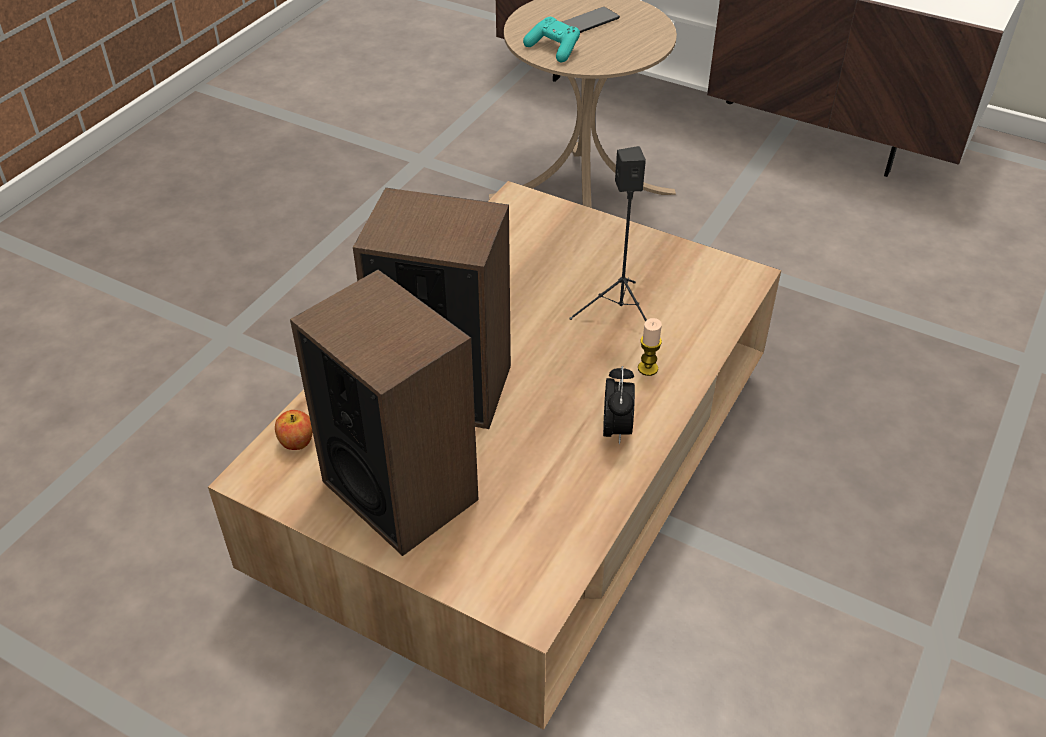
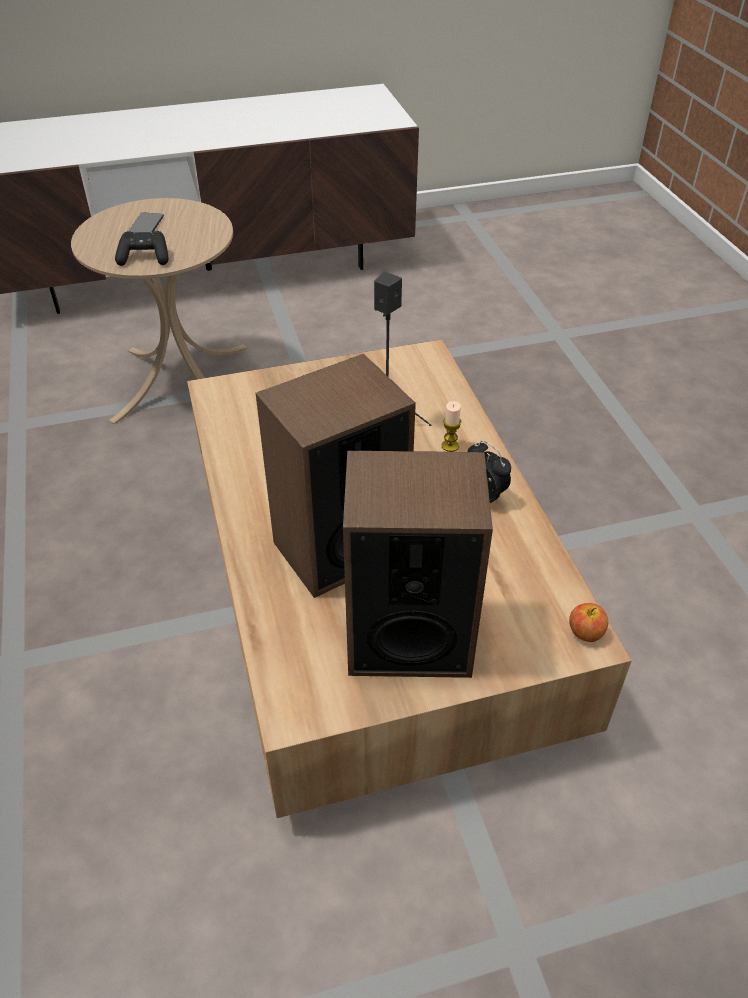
camera: 45 degrees left, 0 degrees up
(297, 441) = (288, 664): apple -> apple (585, 633)
(554, 49) = (144, 258): turquoise game controller -> black game controller

